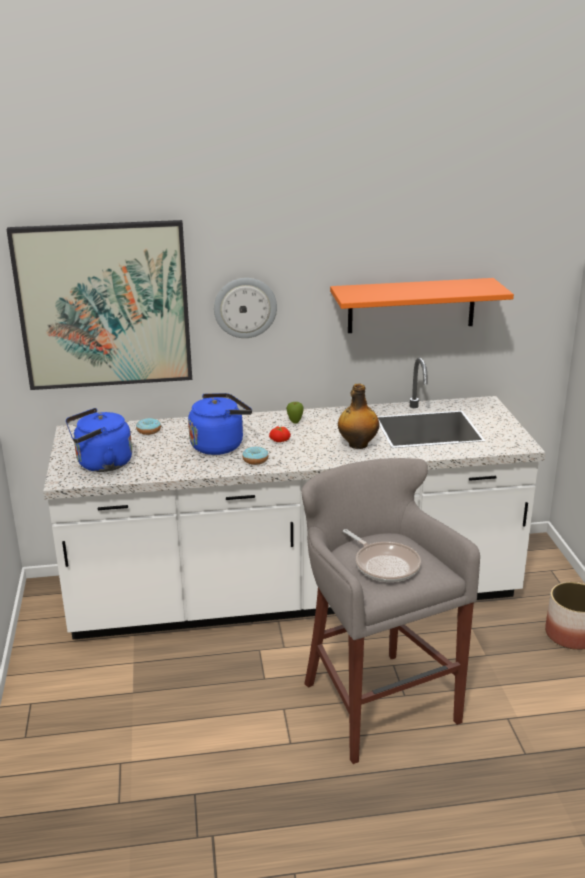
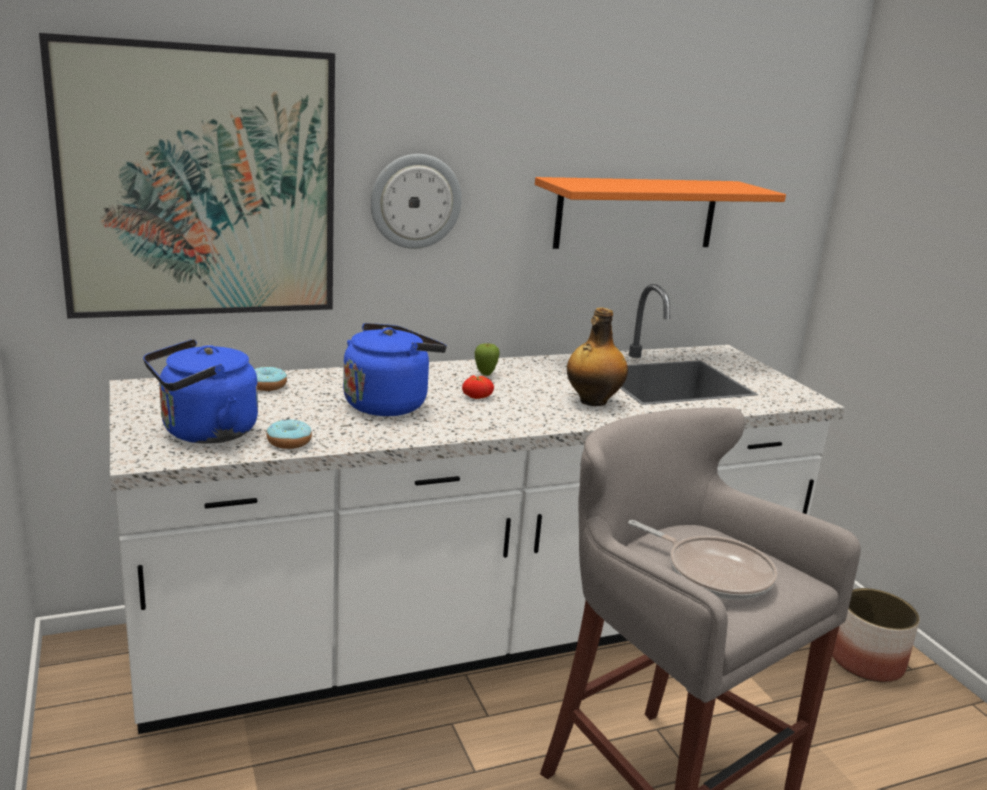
camera: 15 degrees left, 5 degrees down
(255, 460) = (455, 422): donut -> donut (289, 442)

